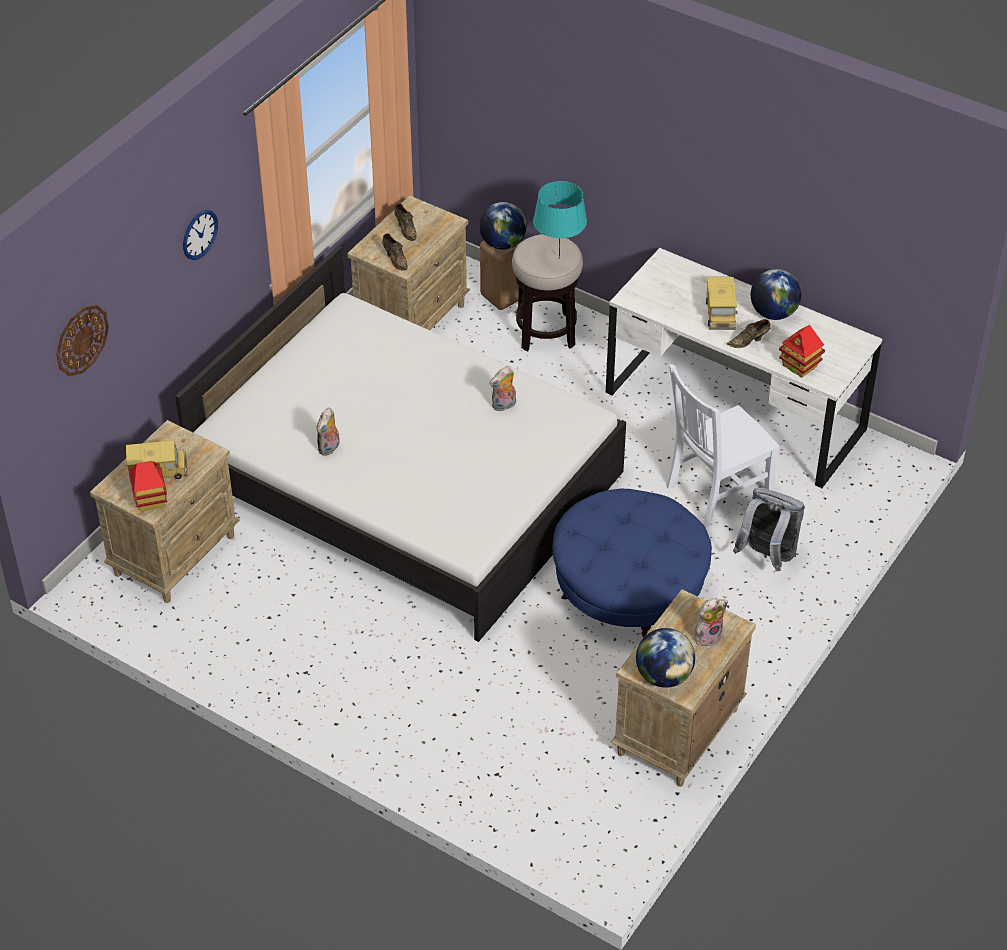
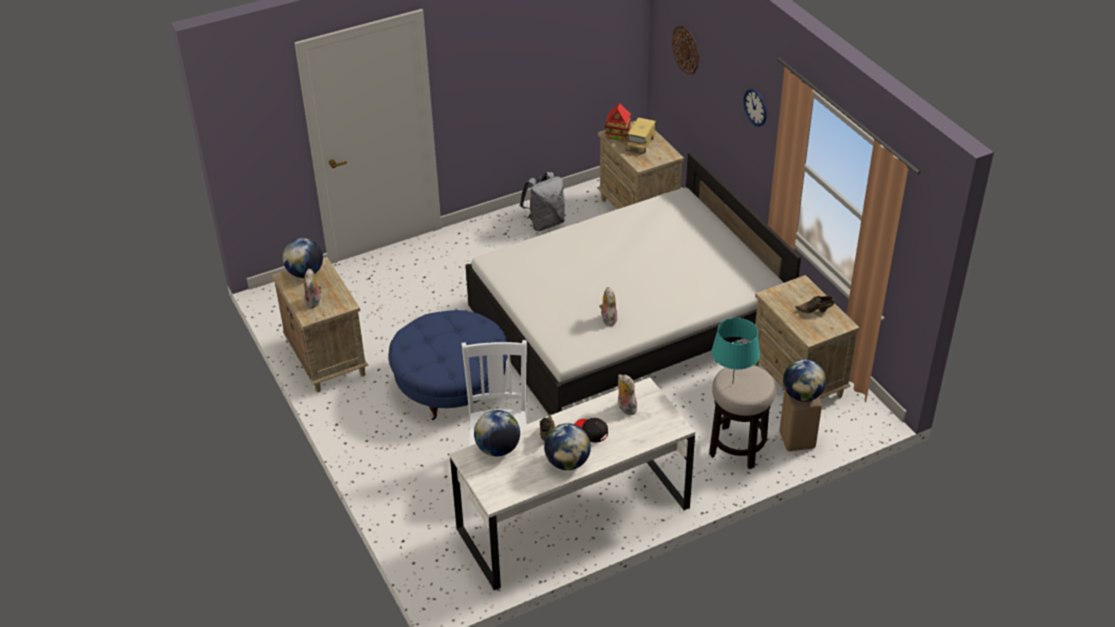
camera: 120 degrees right, 5 degrees down
(329, 448) = (627, 232): plush toy -> plush toy (625, 408)
(395, 259) = (781, 294): brown shoe -> none
(720, 313) = (591, 431): toy truck -> black cap
(767, 556) = (420, 466): grey backpack -> grey backpack (545, 223)
(799, 366) = (498, 449): toy house -> globe

